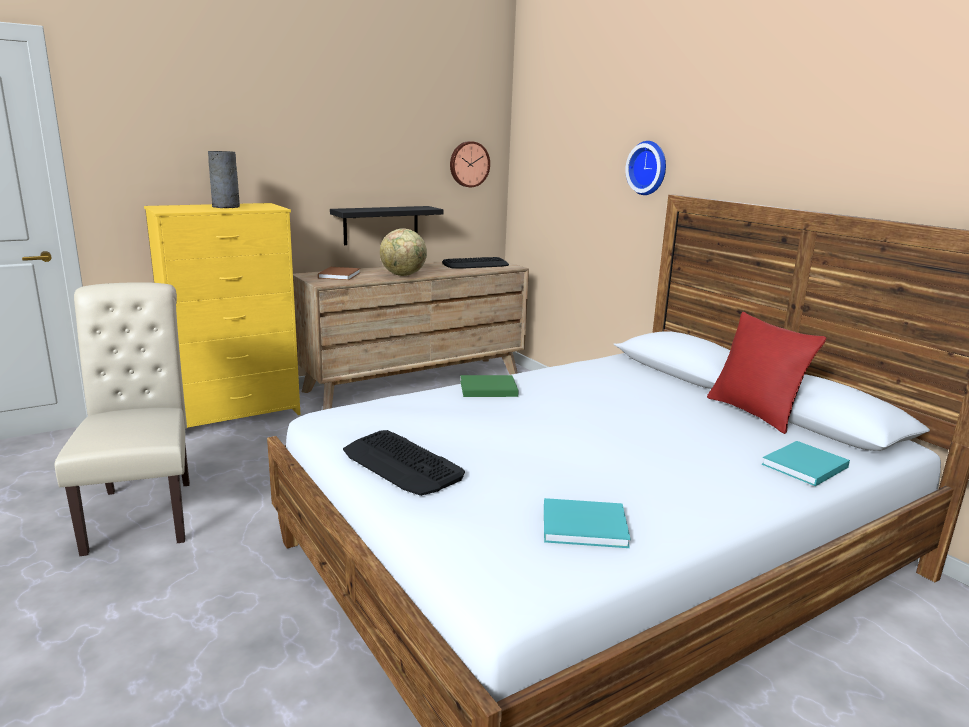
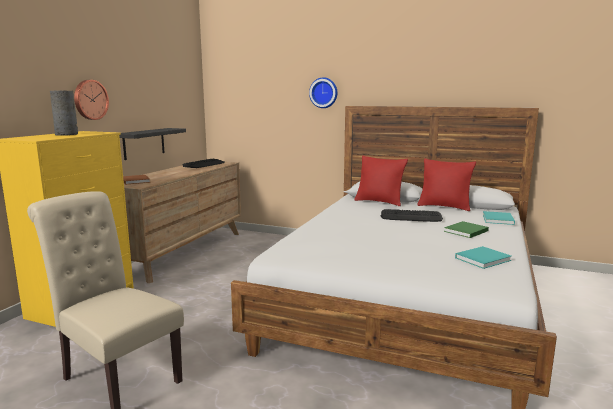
camera: 35 degrees left, 5 degrees down
(401, 464) = (366, 261): keyboard -> keyboard (411, 217)
(403, 275) = (177, 175): globe -> none
(468, 164) = (185, 98): wall clock -> wall clock (90, 99)
(486, 388) = (324, 223): green book -> green book (465, 231)
(654, 375) = (379, 202): none -> red pillow

